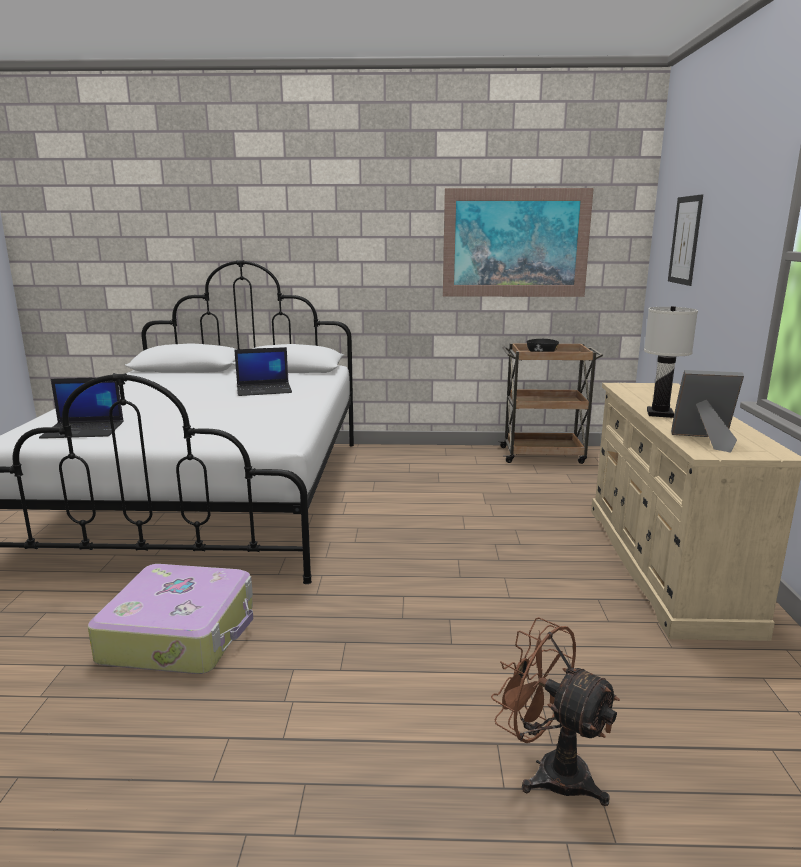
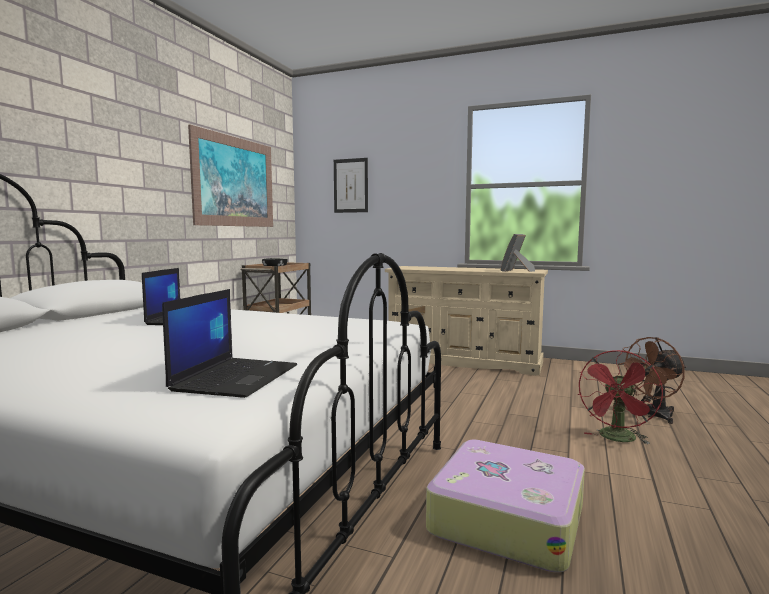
camera: 70 degrees left, 10 degrees down
(407, 716) = (617, 439): none -> red fan
(660, 414) = (464, 270): white table lamp -> none

